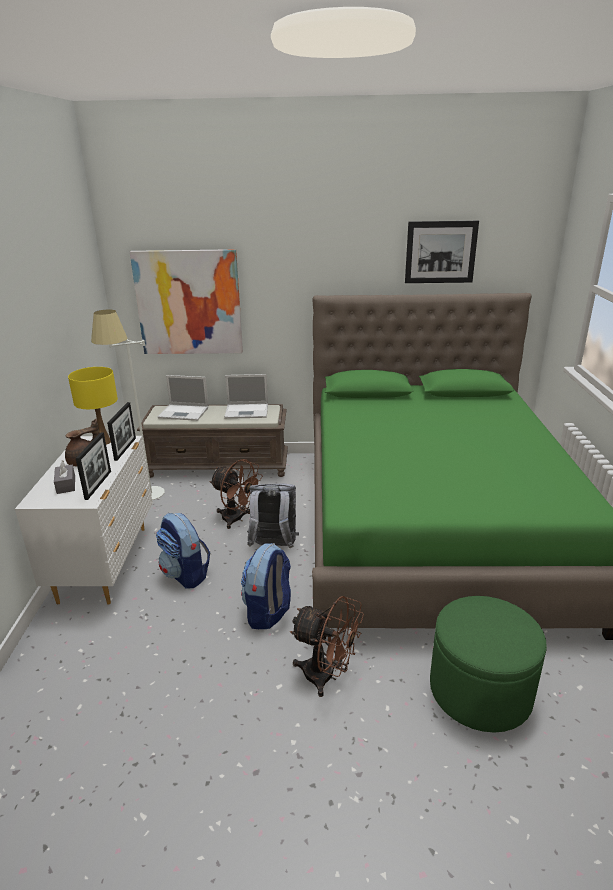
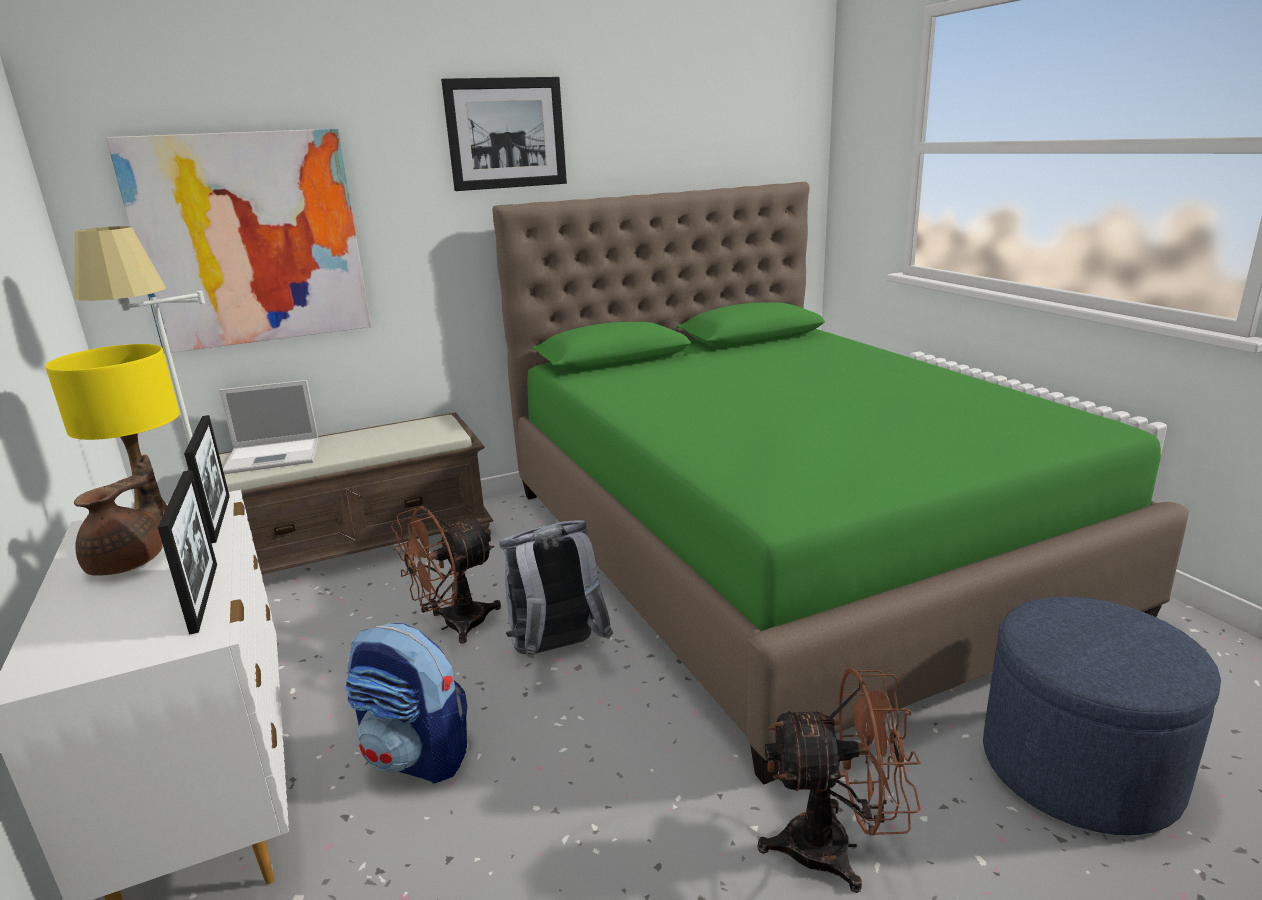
camera: 25 degrees left, 5 degrees down
(66, 484) = (111, 617): grey tissue box -> none
(237, 519) = (454, 625): brown fan -> brown fan turned 135 degrees clockwise
(247, 411) = (401, 432): laptop -> none
(268, 612) = (636, 769): backpack -> none
(440, 252) = (677, 125): picture -> picture (506, 133)
(480, 691) = (1079, 767): green ottoman -> blue ottoman

